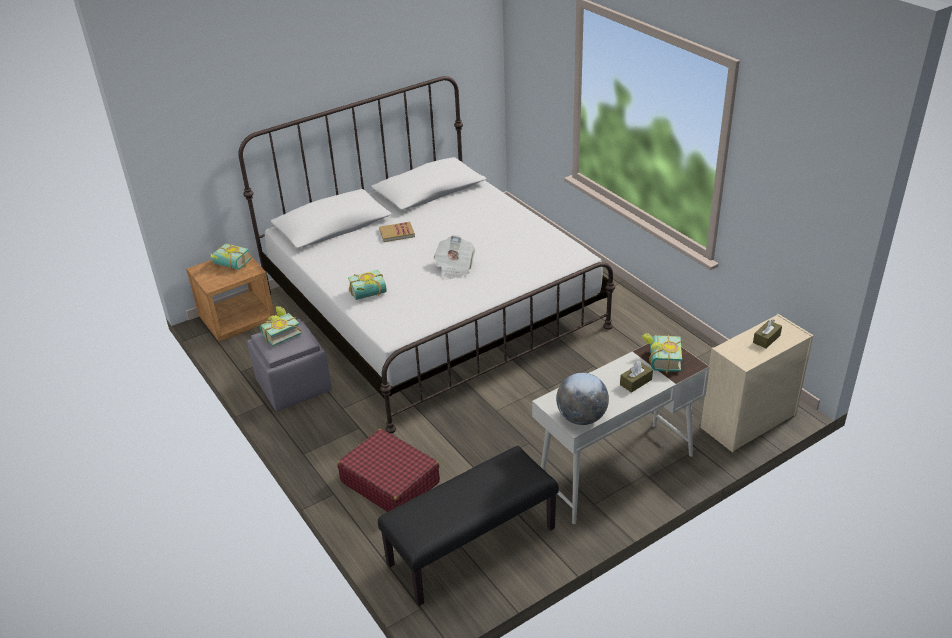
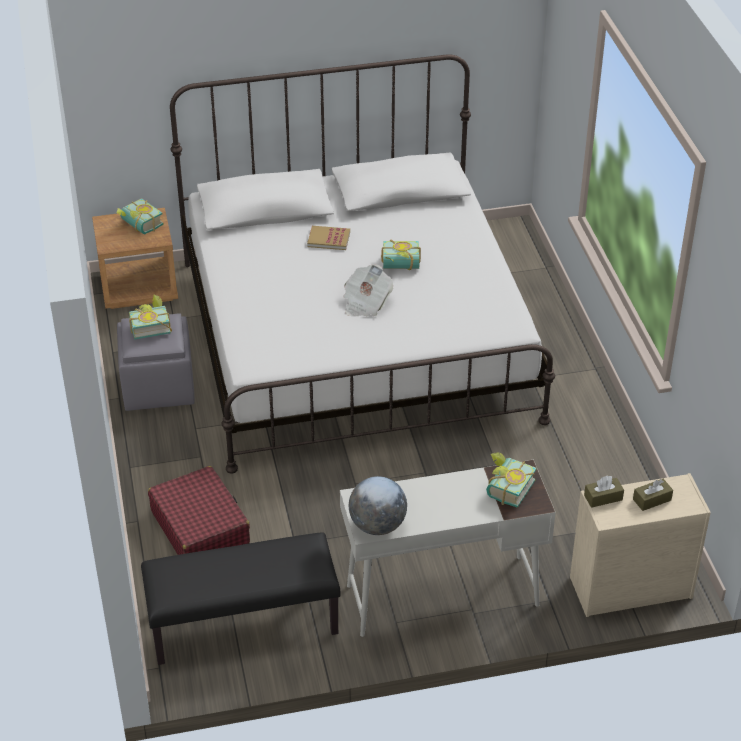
camera: 20 degrees right, 5 degrees up
(369, 295) = (254, 310): book -> book (400, 266)
(636, 382) = (462, 504): brown tissue box -> brown tissue box (603, 497)

